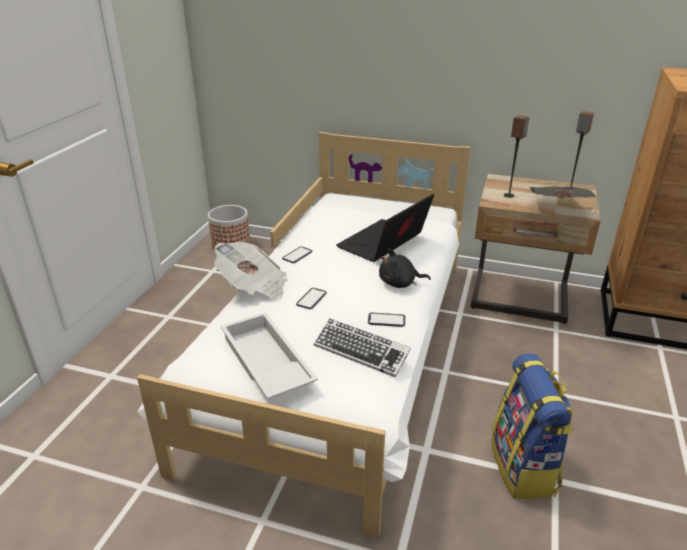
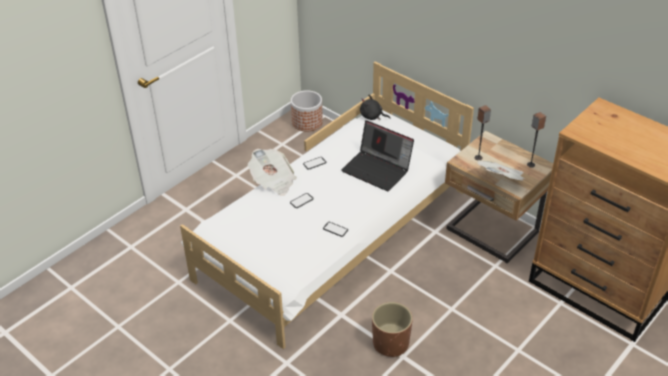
camera: 25 degrees right, 10 degrees up
(265, 363) = (250, 236): white tray -> none
(361, 351) = (306, 245): keyboard -> none
(383, 244) = (378, 169): laptop -> laptop turned 120 degrees counterclockwise
(400, 283) = (364, 205): black plush toy -> black plush toy (372, 116)
(524, 467) = (391, 343): backpack -> brown planter

